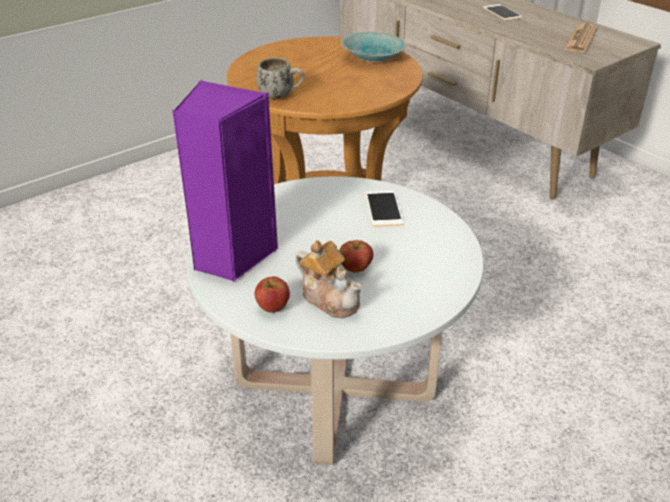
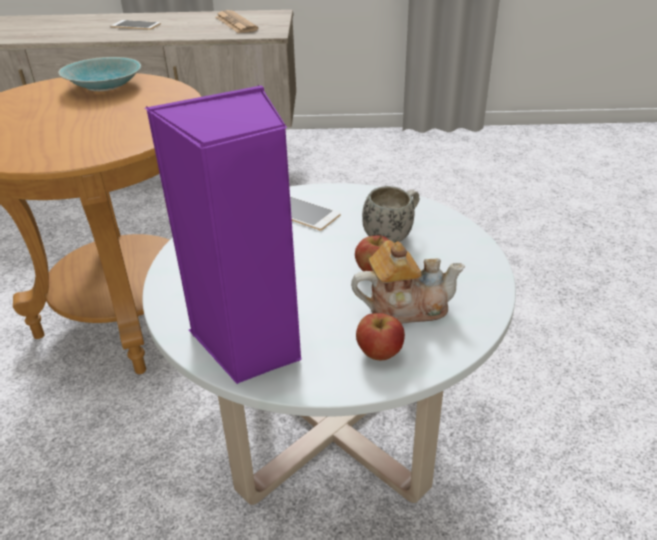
camera: 50 degrees left, 0 degrees up
(281, 96) = (77, 152): white mug -> white mug (392, 234)

